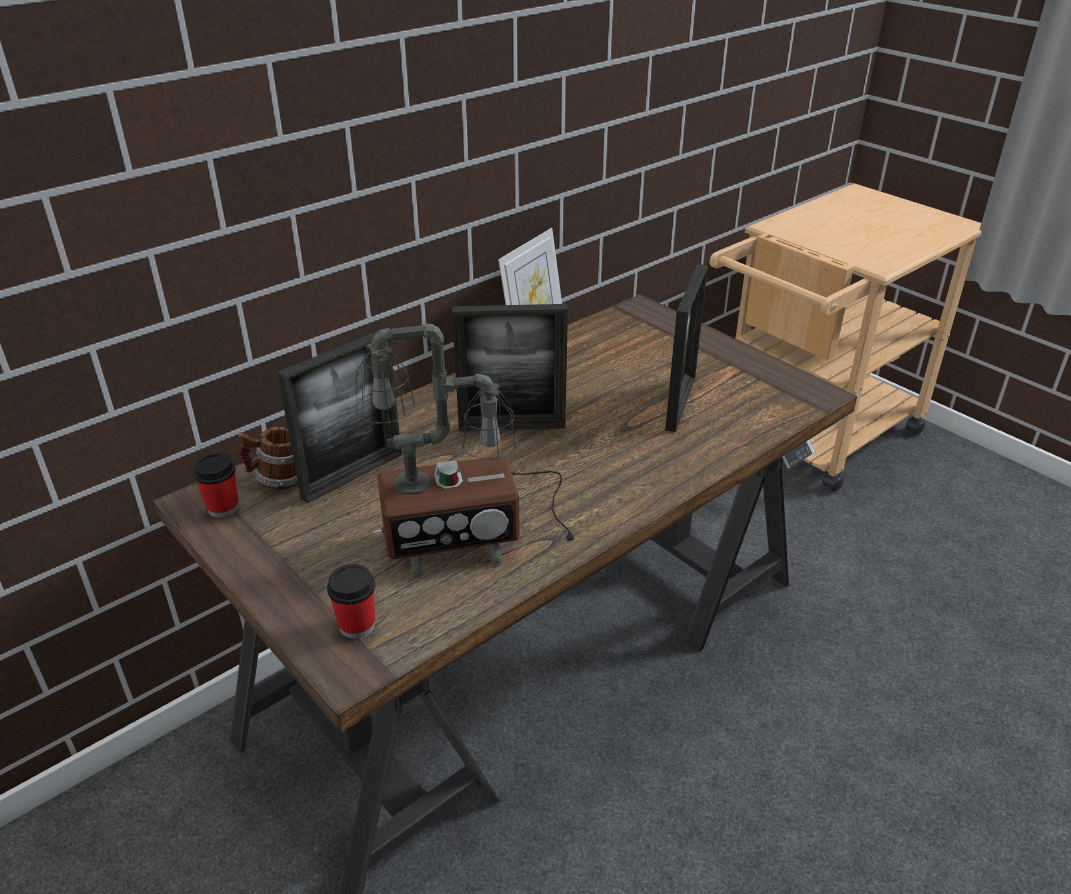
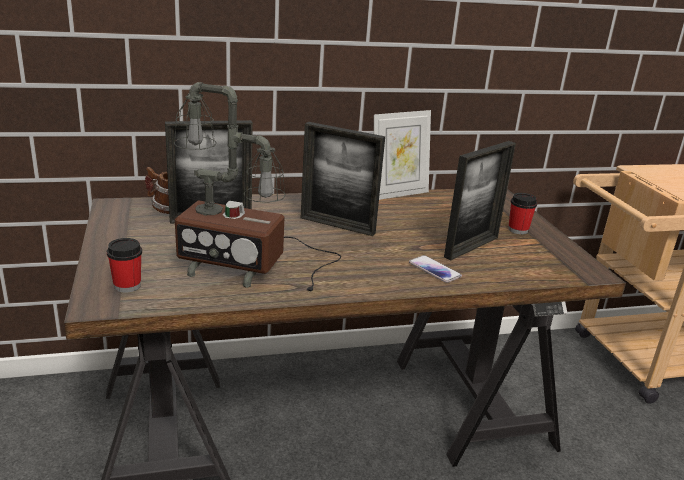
camera: 25 degrees right, 10 degrees down
(223, 507) = (123, 212): cup -> cup (518, 230)
(671, 453) = (434, 270): none -> phone

